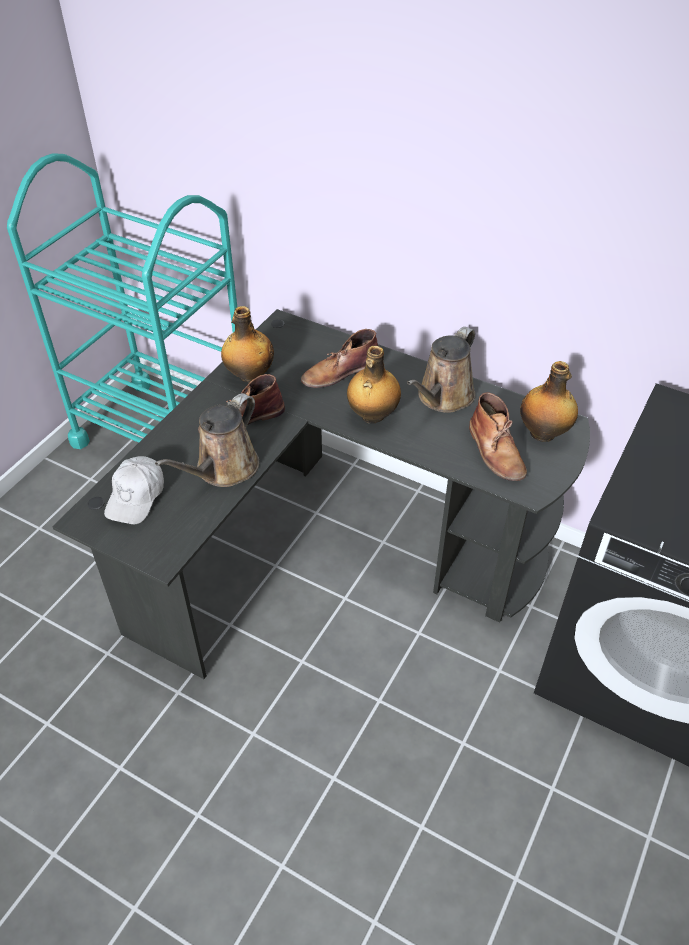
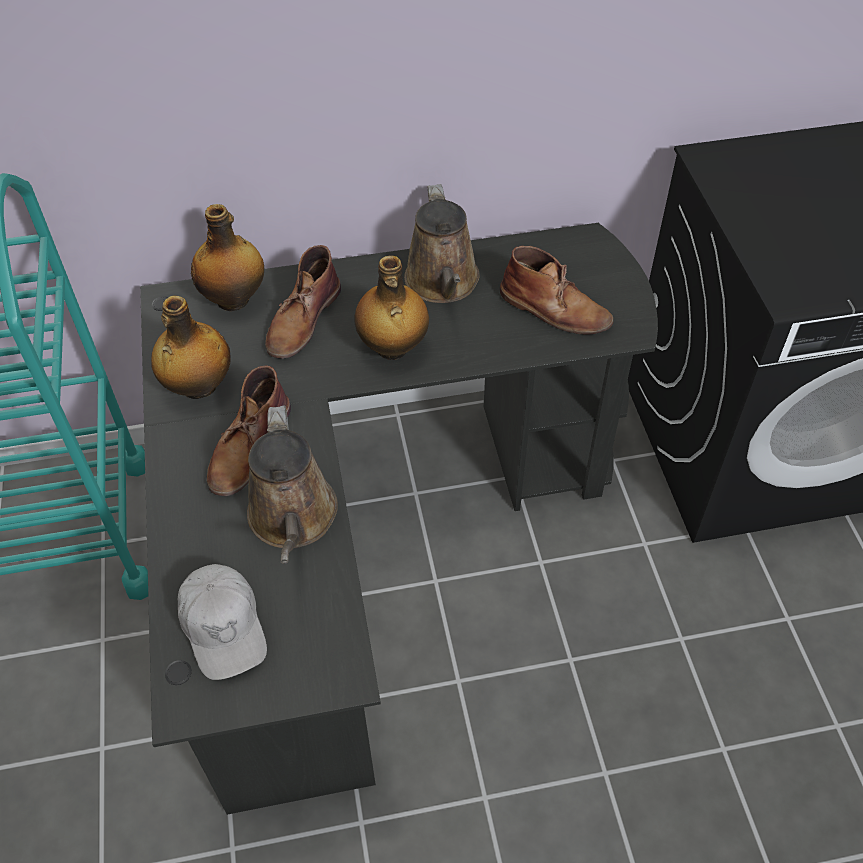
camera: 40 degrees left, 5 degrees up
(543, 433) = (578, 263): bottle -> bottle (234, 299)

